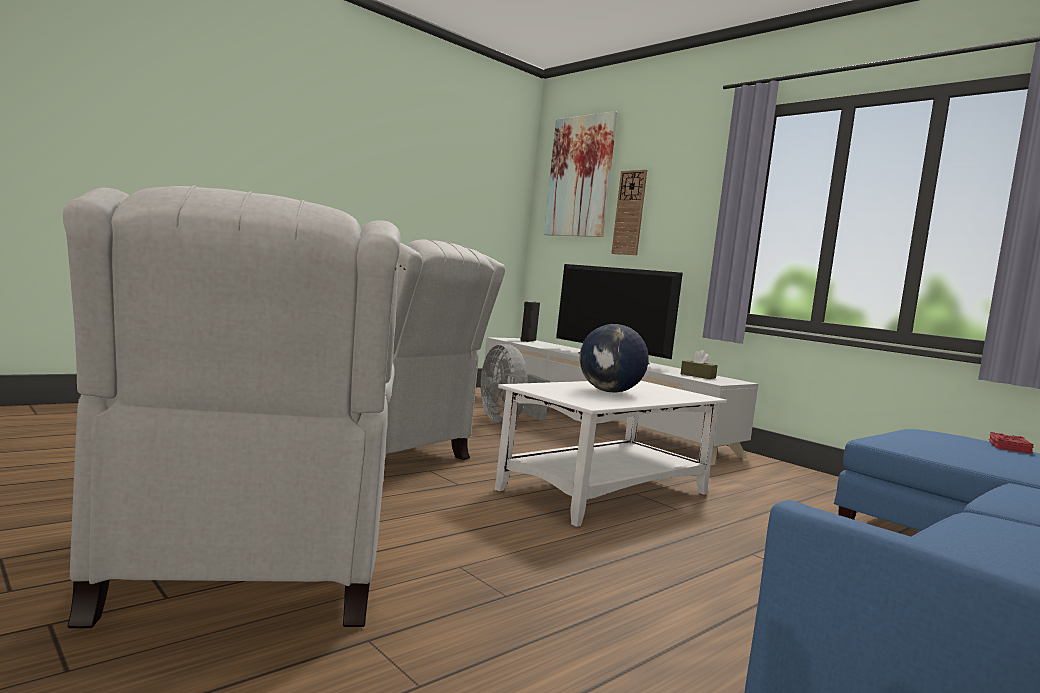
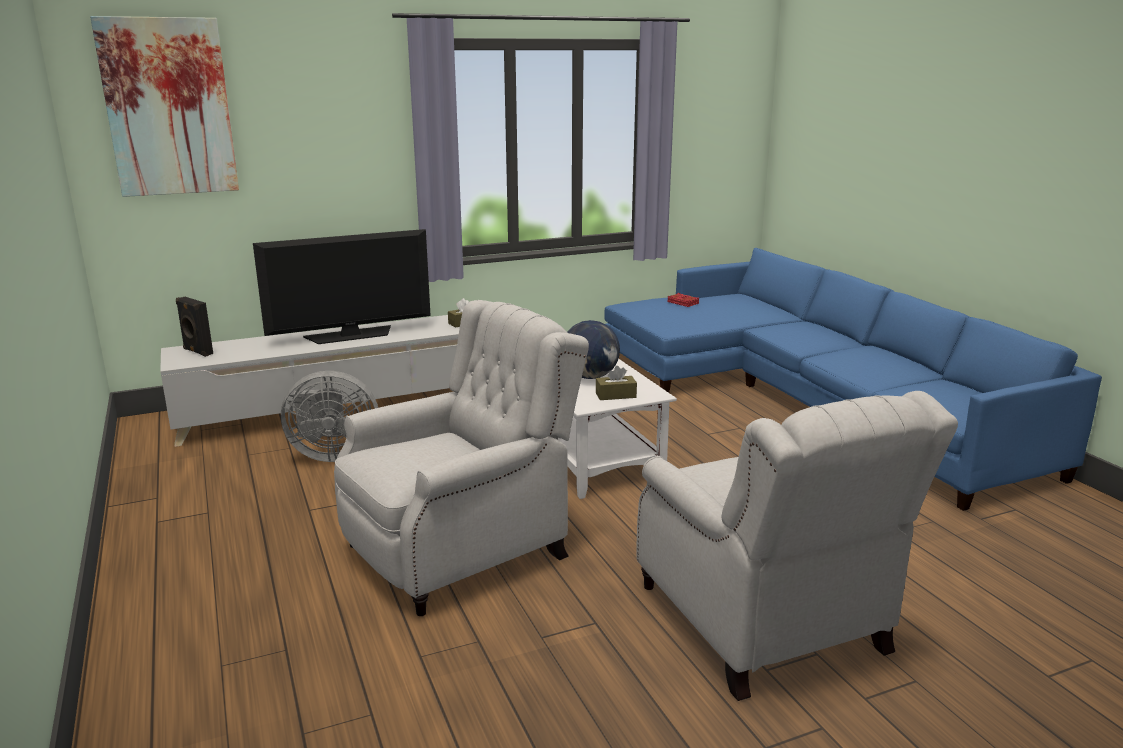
camera: 70 degrees left, 15 degrees up
(249, 568) = (762, 621): white armchair -> white armchair turned 60 degrees clockwise
(567, 394) = (615, 395): none -> brown tissue box
(629, 212) = (275, 156): wall clock -> none

